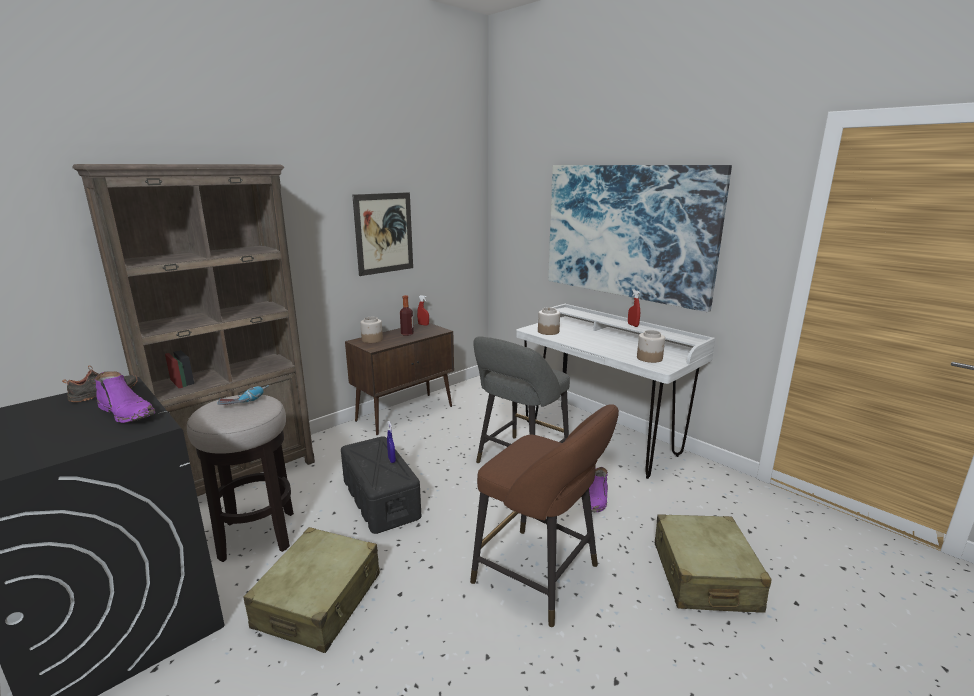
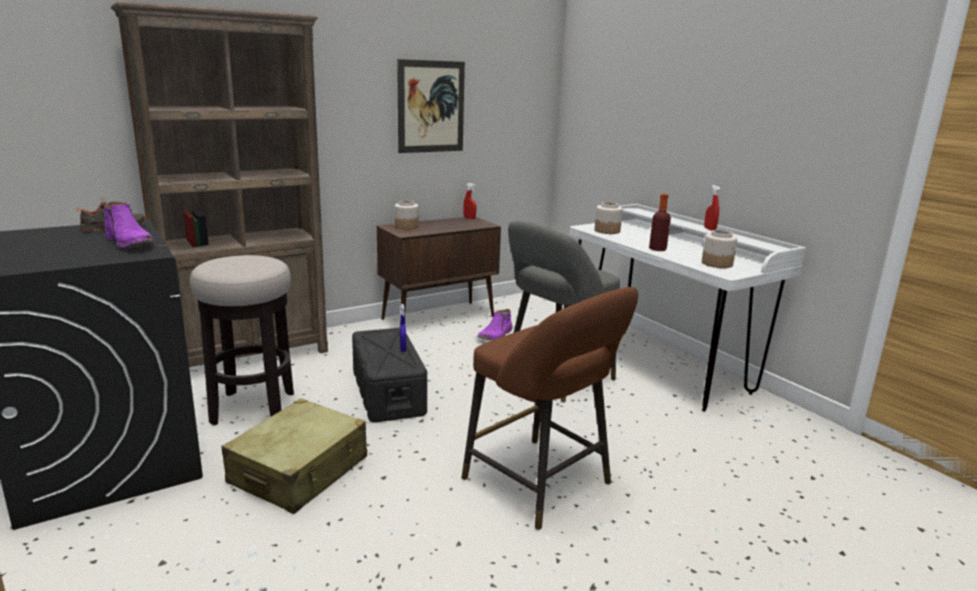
camera: 10 degrees right, 0 degrees up
(245, 401) = (251, 259): power drill -> none
(407, 334) = (447, 224): bottle -> bottle (657, 249)
(596, 500) = (632, 424): purple boot -> purple boot (496, 335)
(627, 232) = (713, 115): picture -> none
(704, 576) = (736, 511): beige suitcase -> none

